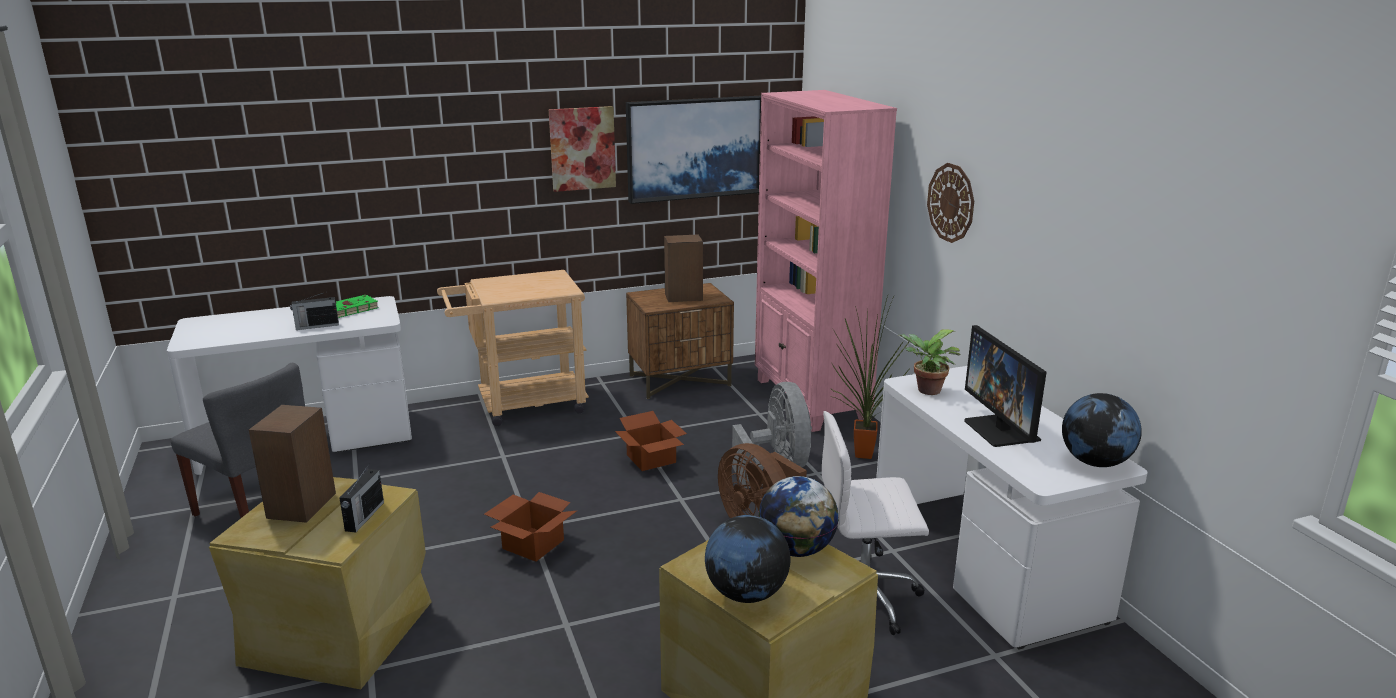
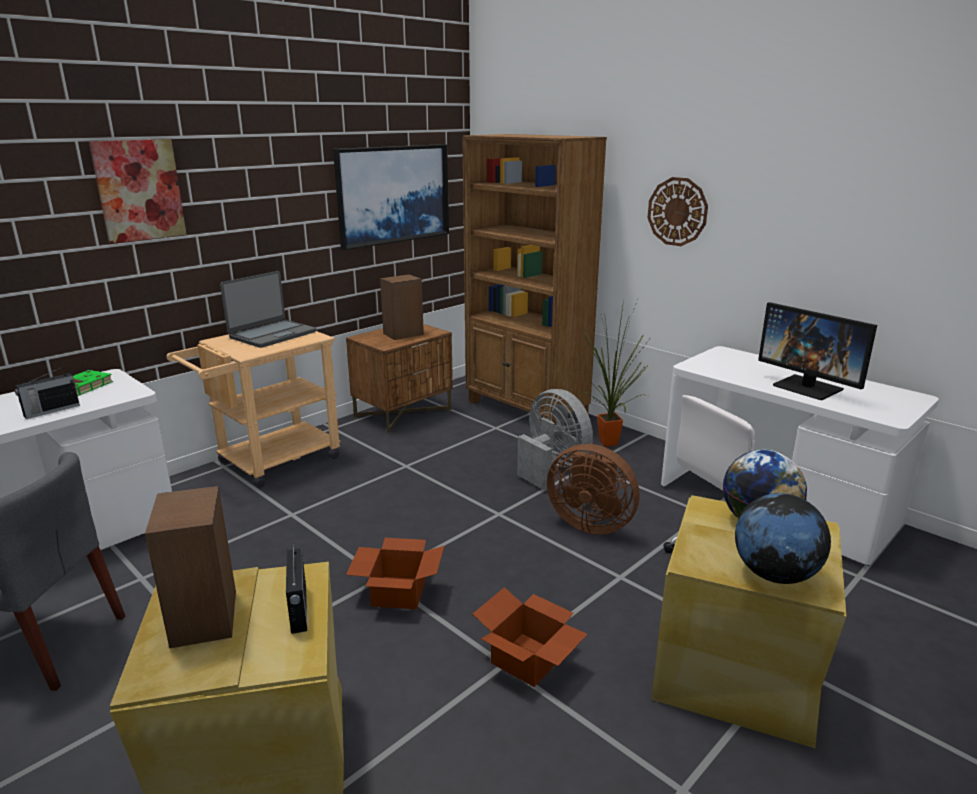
camera: 25 degrees left, 0 degrees up
(534, 282) = (272, 335): none -> laptop
(582, 148) = (297, 196): picture -> picture (139, 190)
(651, 459) = (440, 485): cardboard box -> cardboard box (528, 661)
(810, 400) = (526, 409): pink bookcase -> brown bookcase
(926, 391) = (715, 369): potted plant -> none
(1095, 462) = (898, 397): globe -> none

